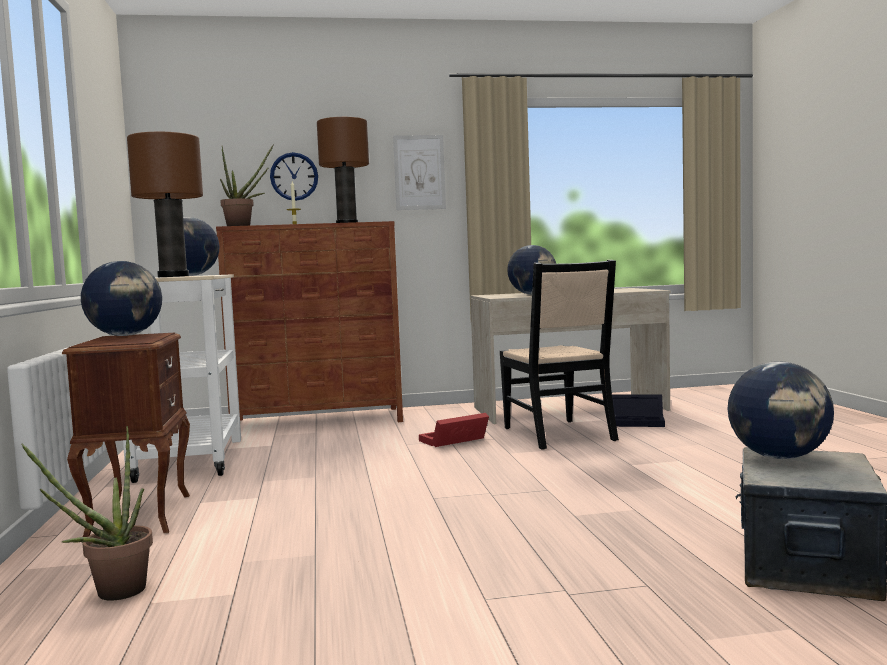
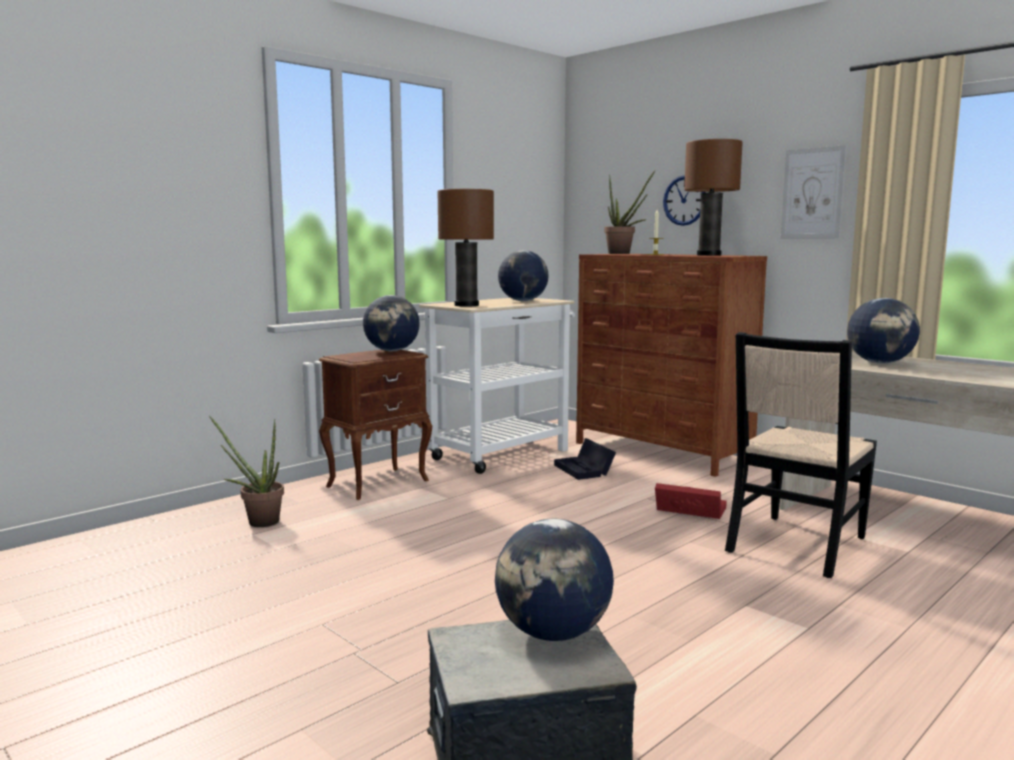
camera: 55 degrees right, 5 degrees up
(637, 422) = (940, 571): black storage box -> black storage box (585, 470)

